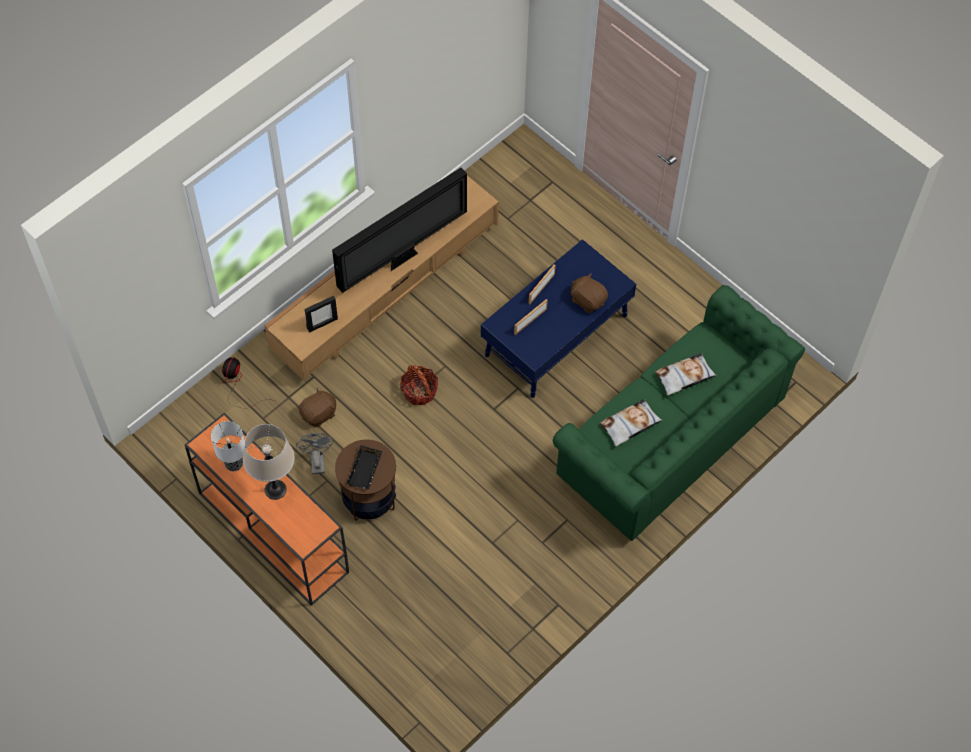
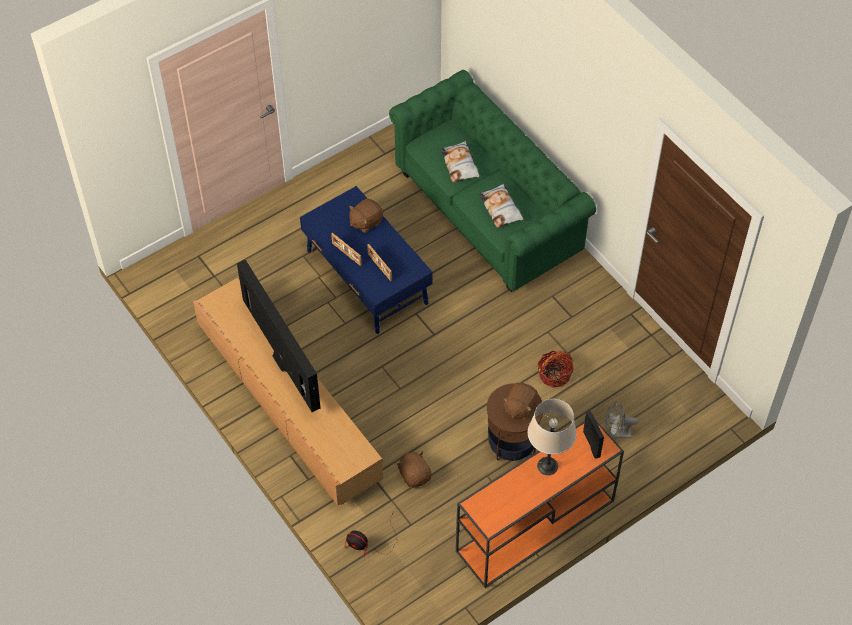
camera: 80 degrees left, 5 degrees down
(233, 463) = (515, 499): table lamp -> none
(317, 461) = (465, 482): grey fan -> grey fan (616, 433)
(322, 323) = (343, 436): picture frame -> picture frame (591, 444)
(365, 471) = (519, 407): black tray -> brown plush toy
(419, 391) = (405, 390): basket -> basket (554, 374)

